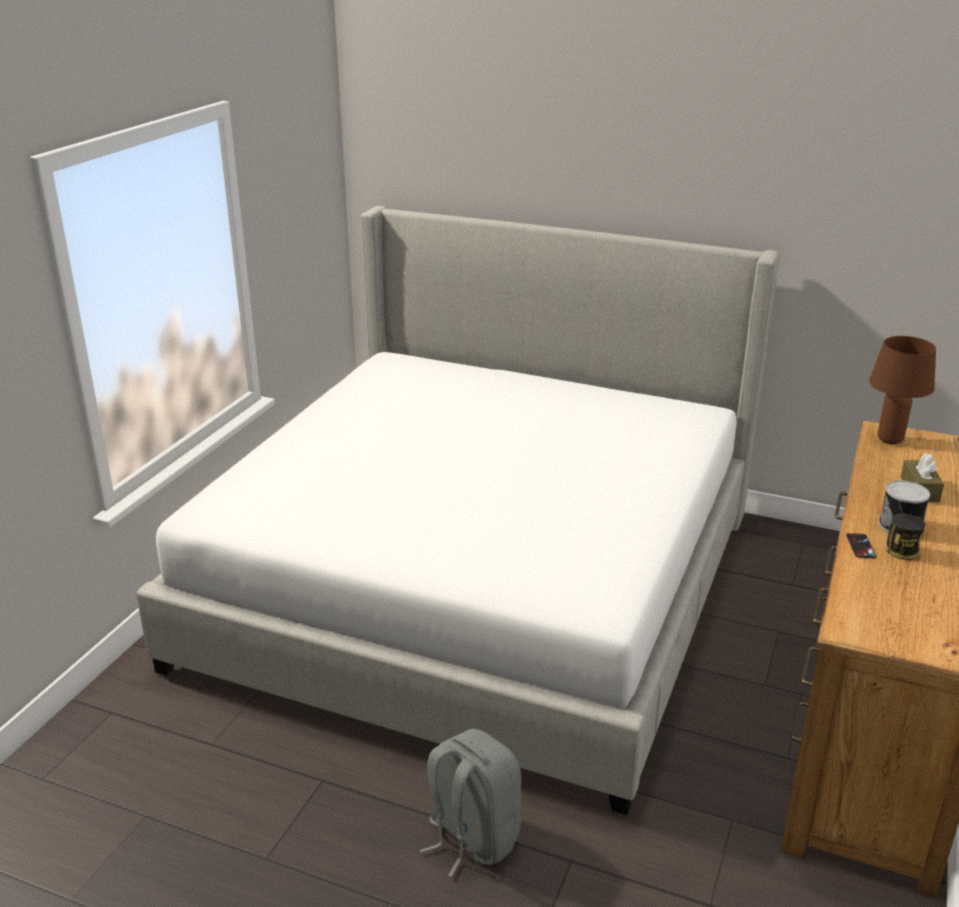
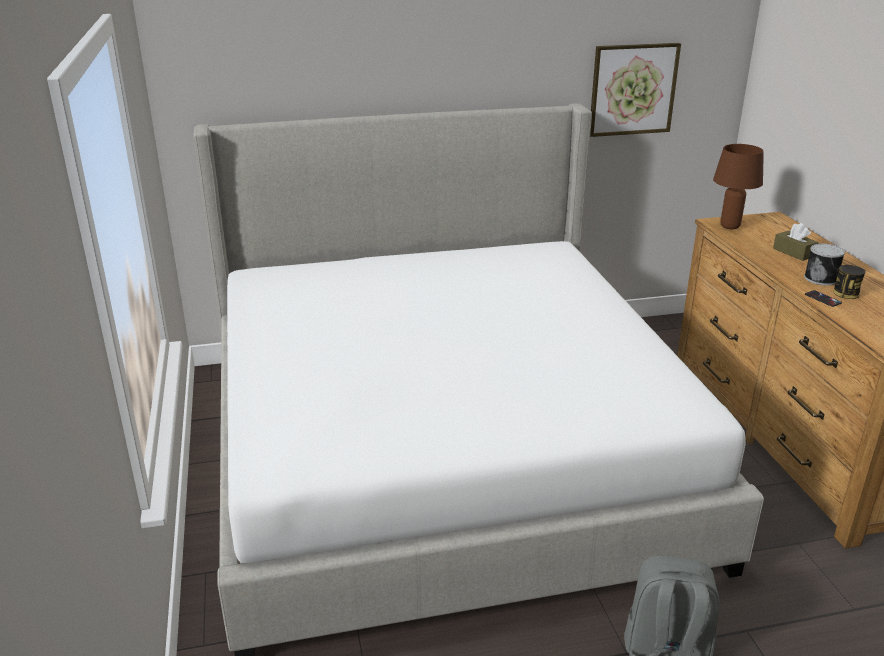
camera: 35 degrees left, 0 degrees up
(856, 246) = (633, 89): none -> picture

